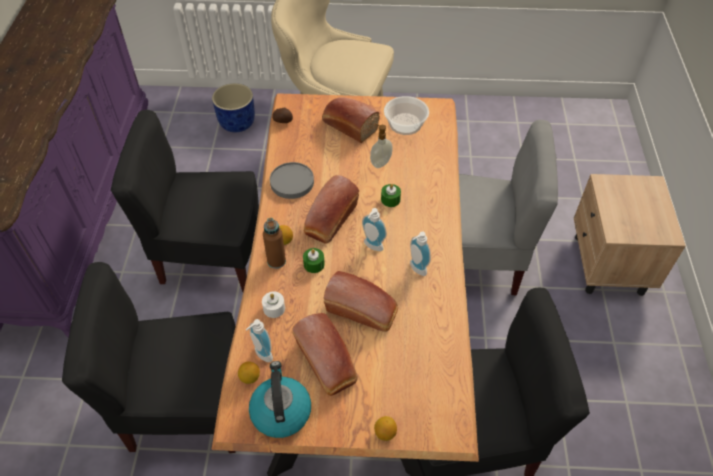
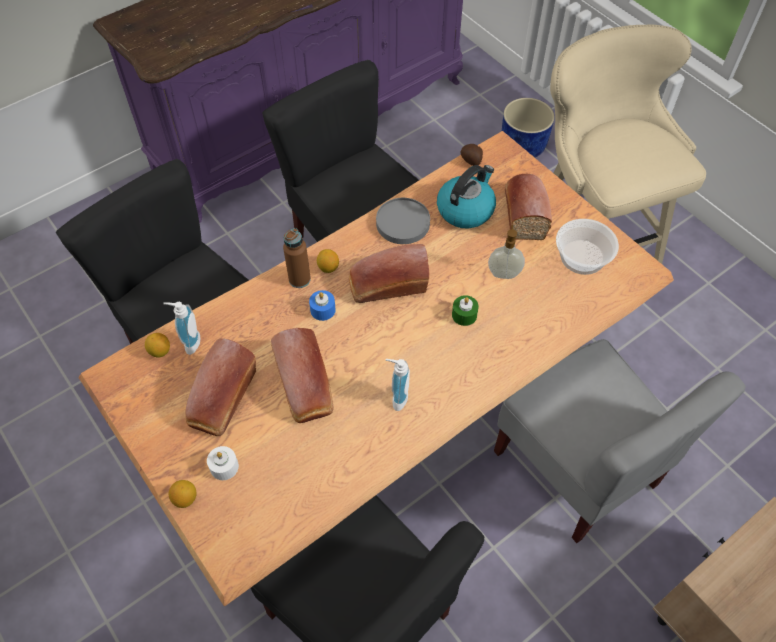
camera: 50 degrees right, 5 degrees up
(274, 308) = (246, 315): white candle -> white candle (224, 467)
(280, 411) = (144, 399): kettle -> kettle (465, 209)
(314, 264) = (323, 310): green candle -> blue candle
(372, 247) = (388, 341): soap dispenser -> none

